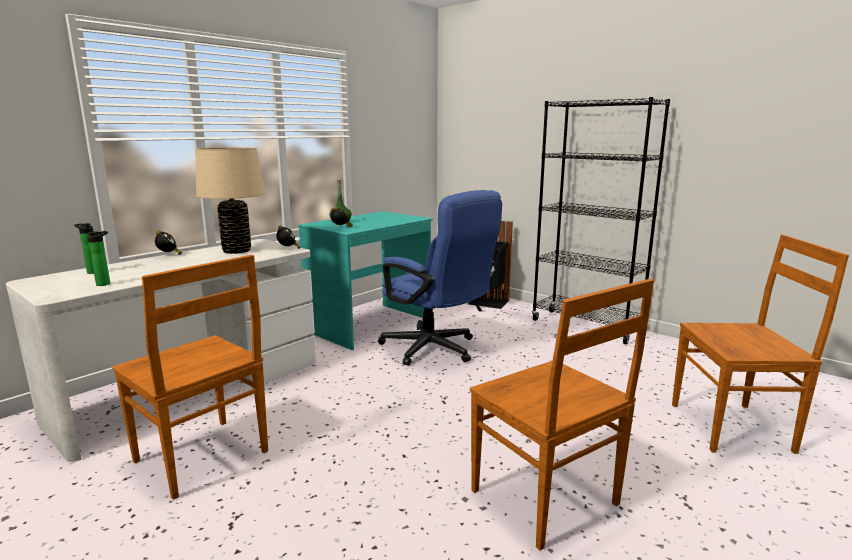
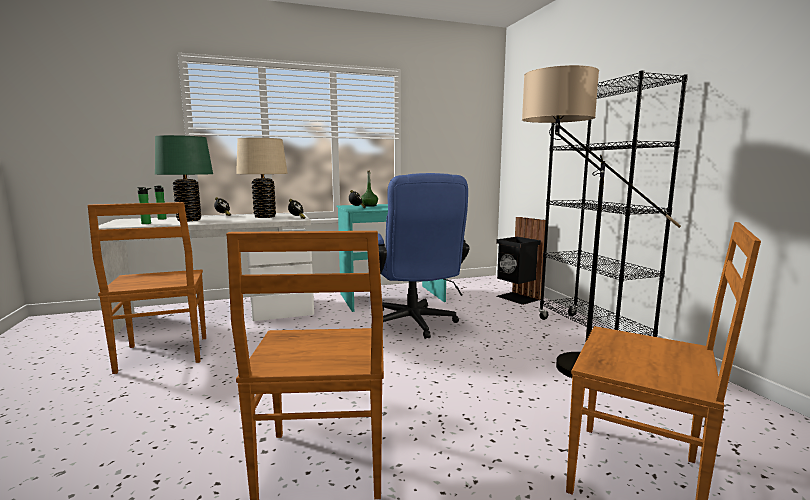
camera: 30 degrees right, 5 degrees down
(147, 269) = (189, 220): none -> green table lamp
(596, 358) = (561, 364): none -> floor lamp

